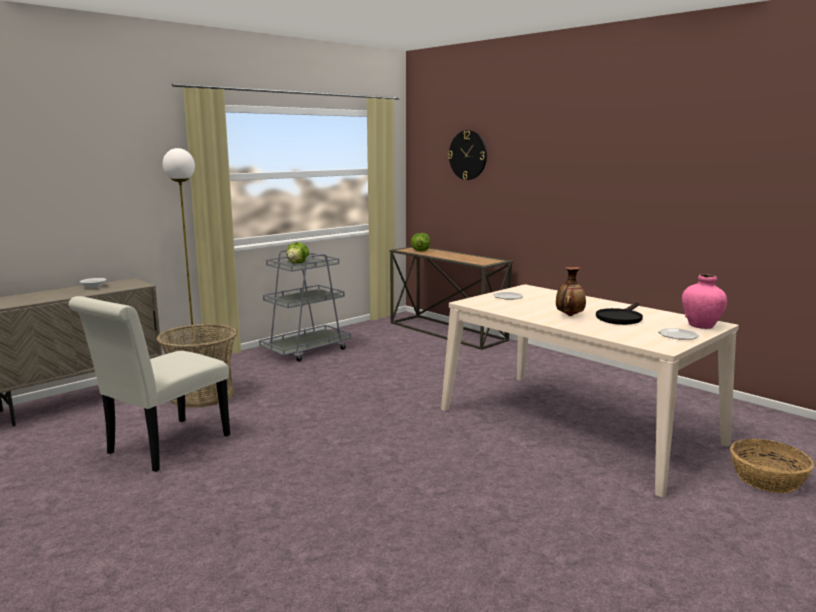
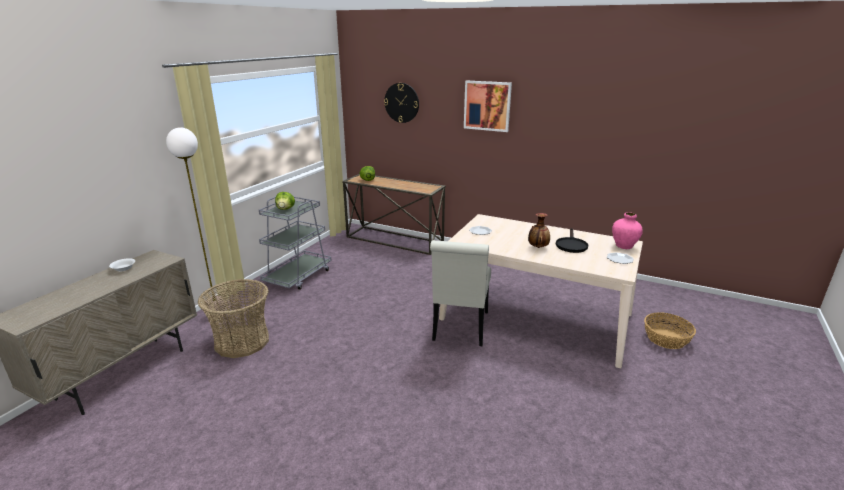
camera: 20 degrees left, 10 degrees up
(163, 447) = (247, 406): white chair -> white chair (460, 329)
(565, 153) = (487, 106): none -> picture

